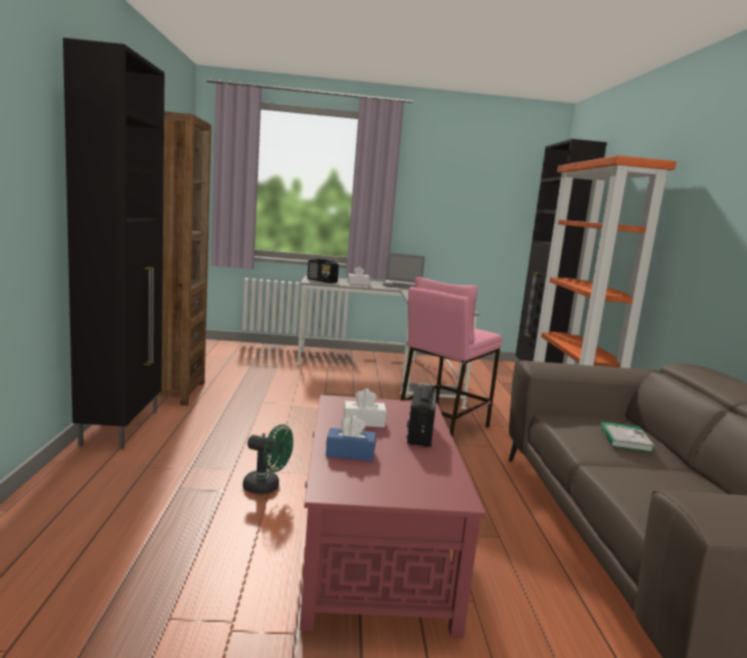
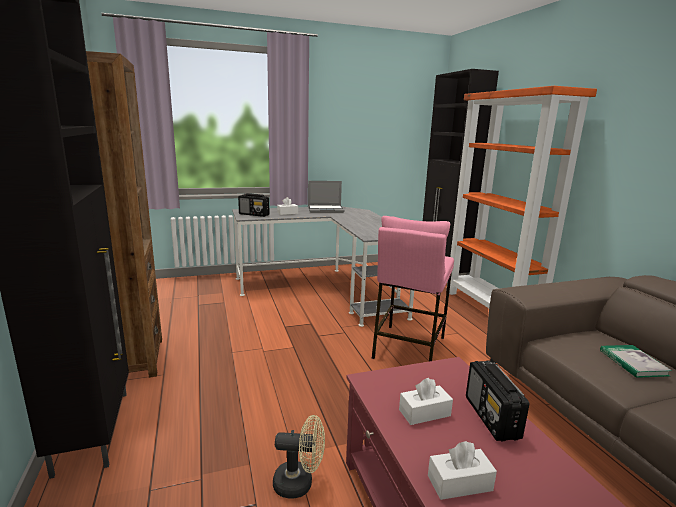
camera: 15 degrees left, 5 degrees up
(267, 488) = (299, 483): green fan -> beige fan
(350, 453) = (459, 483): blue tissue box -> white tissue box

